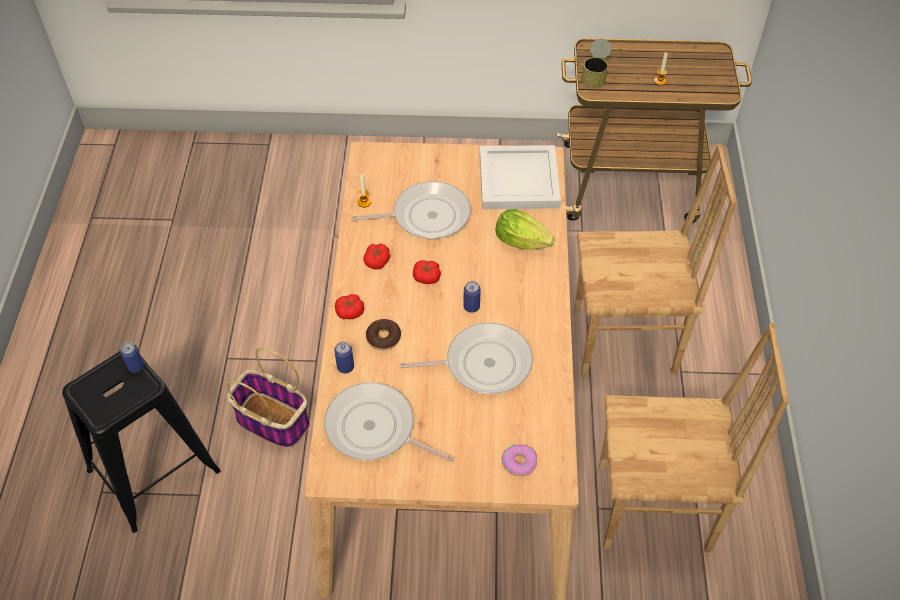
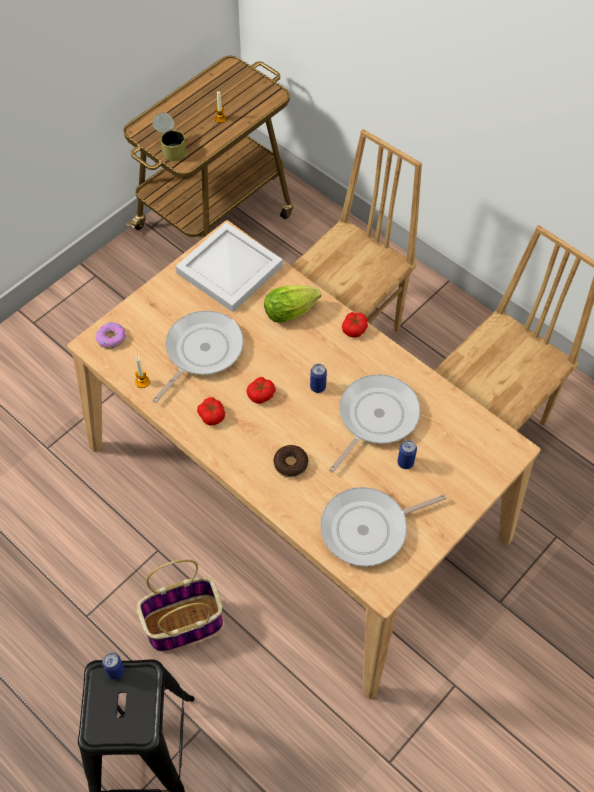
camera: 50 degrees left, 5 degrees up
(345, 367) = (293, 509): can -> can (405, 462)
(350, 312) = (243, 469): tomato -> tomato (354, 329)
(519, 462) = (478, 458): donut -> donut (111, 338)

